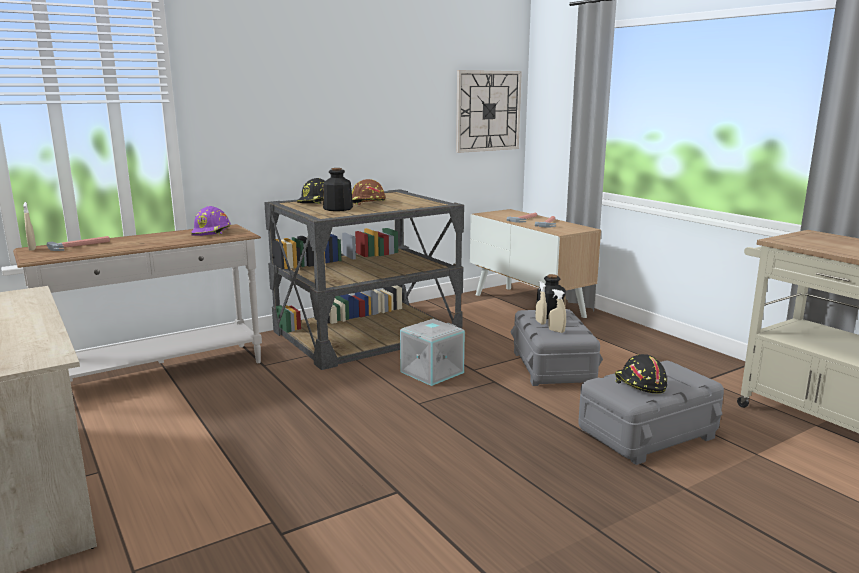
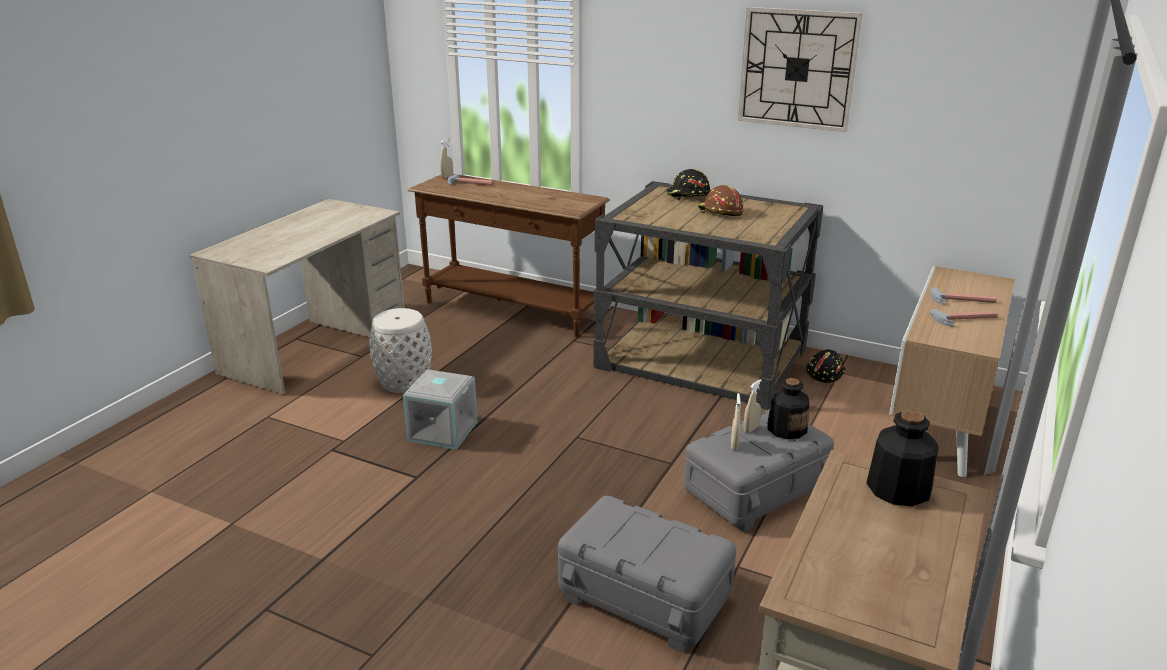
camera: 60 degrees right, 10 degrees up
(158, 374) = (511, 310): white console table -> brown console table
(203, 459) = (404, 382): none -> white stool
(212, 232) = (565, 200): purple hard hat -> none
(338, 209) = (669, 211): bottle -> bottle (898, 489)
(431, 372) = (653, 421): grey storage box -> grey storage box (444, 430)
(488, 111) = (1002, 123): wall clock -> wall clock (797, 69)
(639, 384) = (627, 531): black hard hat -> black hard hat (824, 373)

